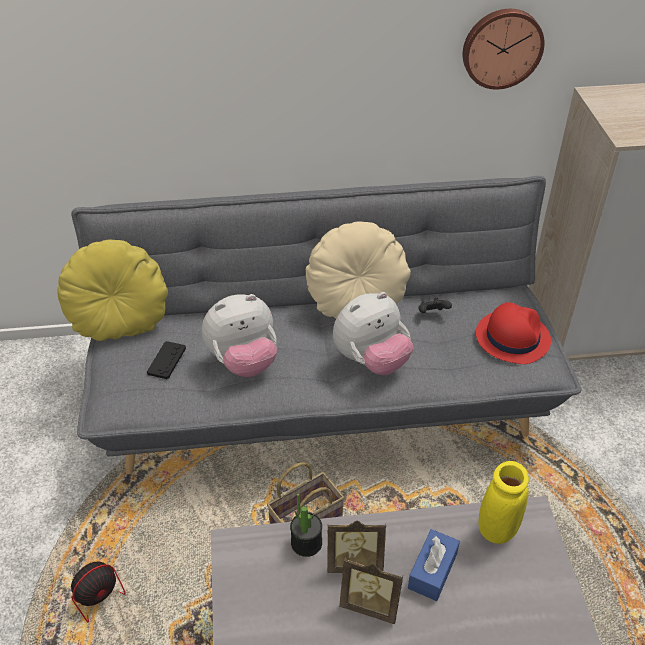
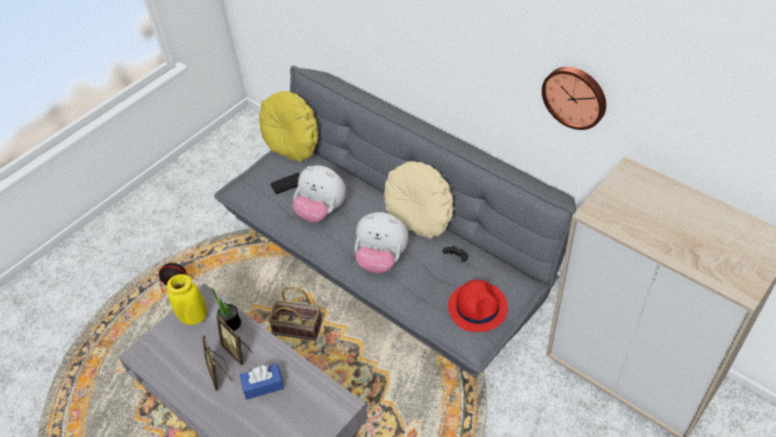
camera: 50 degrees right, 5 degrees up
(497, 529) = (318, 396): yellow vase -> yellow vase (193, 317)

